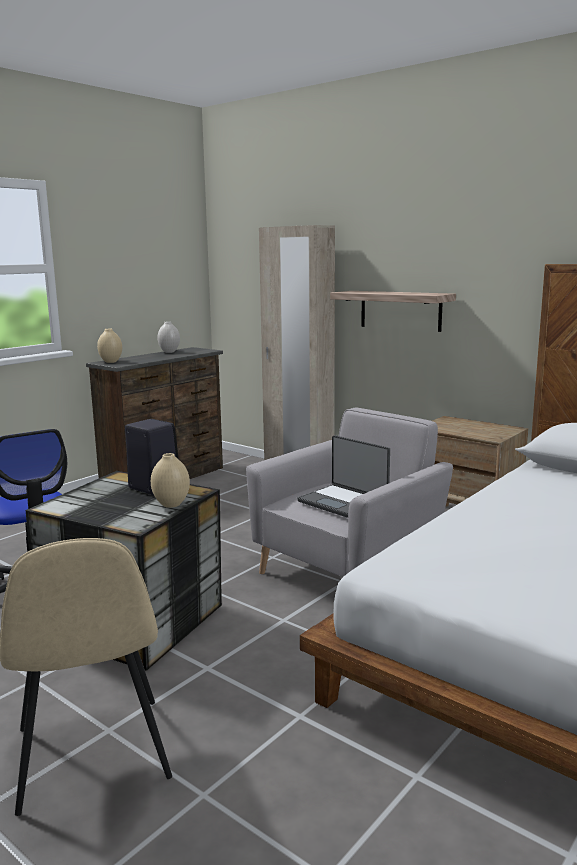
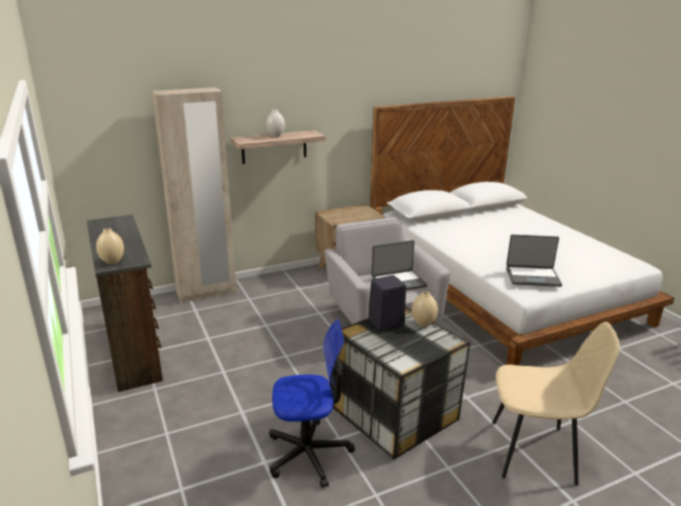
camera: 65 degrees left, 10 degrees up
(169, 352) = (100, 232): white vase -> white vase (276, 136)
(452, 562) = (532, 277): none -> laptop

